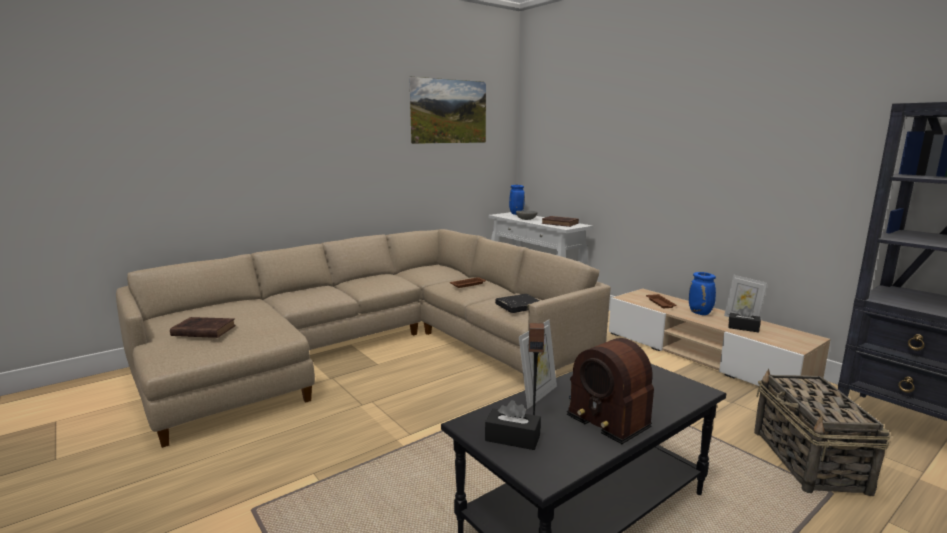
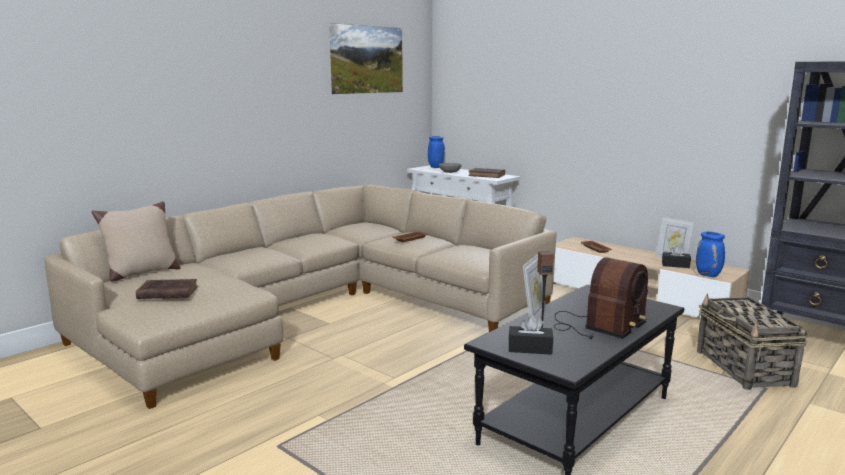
camera: 10 degrees left, 0 degrees up
(201, 307) = (141, 273): none -> beige pillow
(519, 306) = (471, 255): black book -> none
(608, 412) = (597, 326): radio -> radio turned 90 degrees counterclockwise
(700, 313) = (634, 255): blue vase -> blue vase (708, 275)

